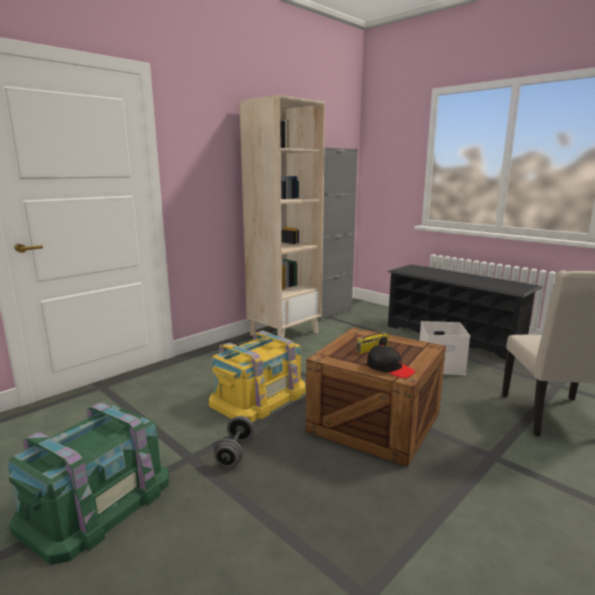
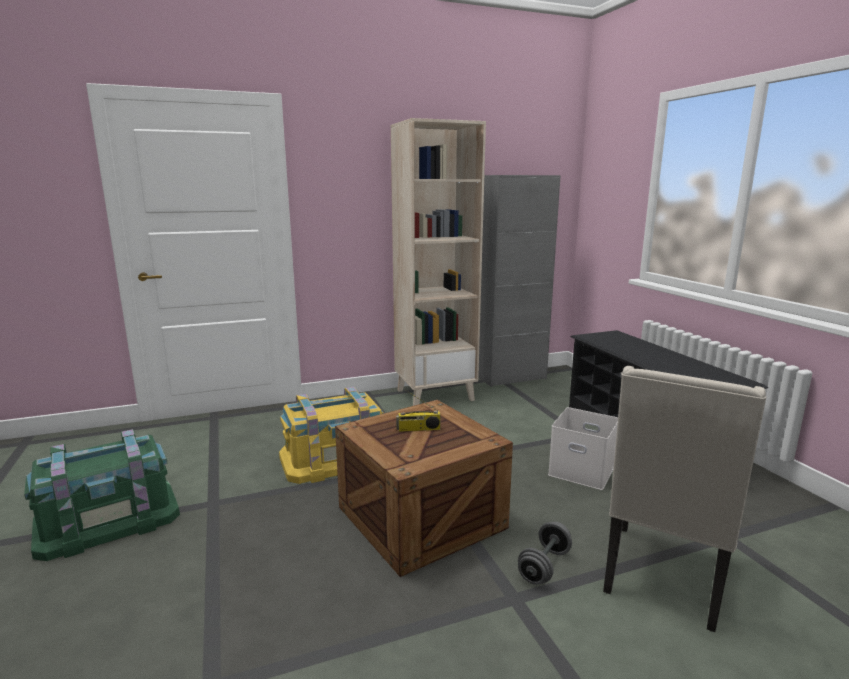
camera: 25 degrees right, 0 degrees up
(235, 452) = (254, 509): grey dumbbell -> grey dumbbell (544, 566)
(390, 368) = (403, 455): black cap -> none

